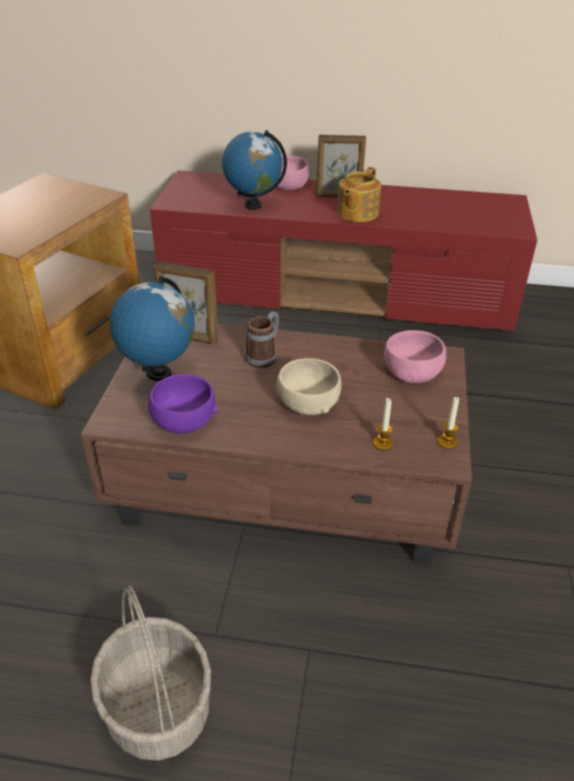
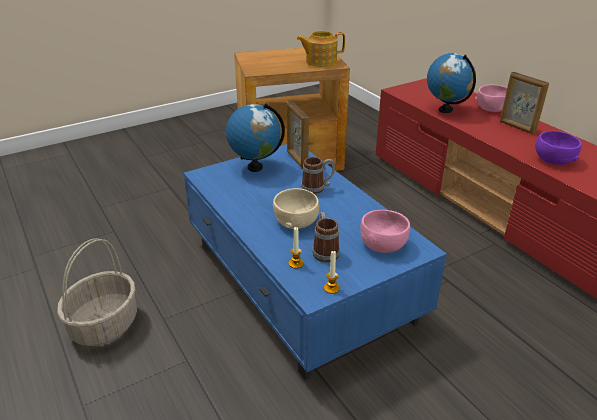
camera: 50 degrees right, 5 degrees down
(184, 421) = (228, 192): purple bowl -> purple bowl (553, 159)
(289, 480) = (301, 283): brown coffee table -> blue coffee table
(356, 213) = (510, 141): teapot -> teapot (320, 61)
(381, 413) = (324, 250): none -> mug

